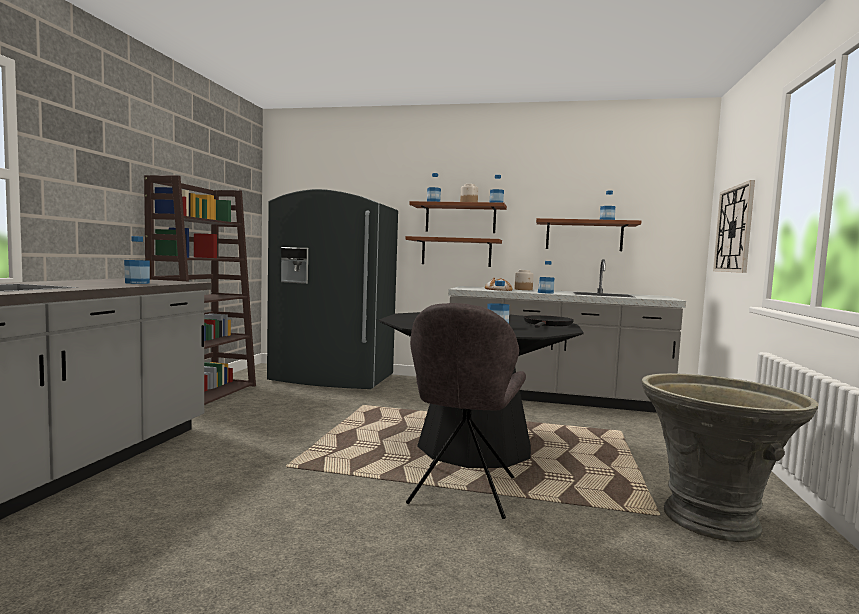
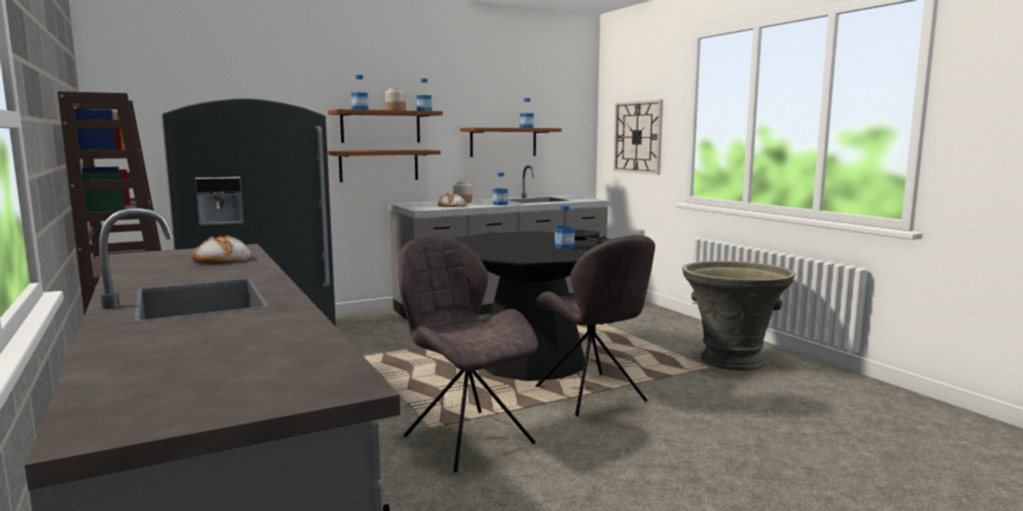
camera: 40 degrees left, 5 degrees up
(137, 283) = (221, 259): bottle -> bread
(289, 483) = (466, 438): none -> grey chair

